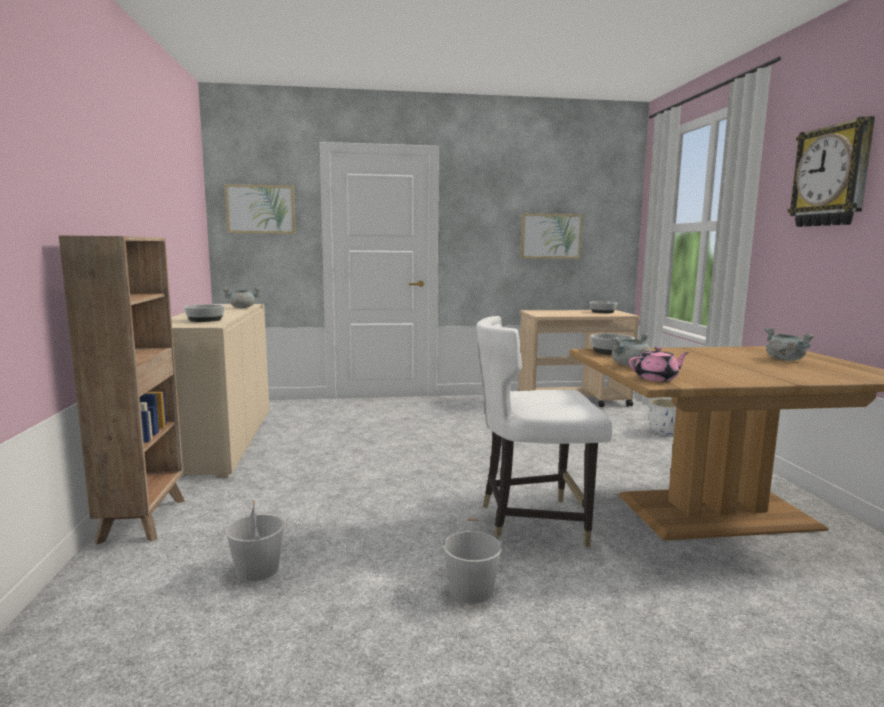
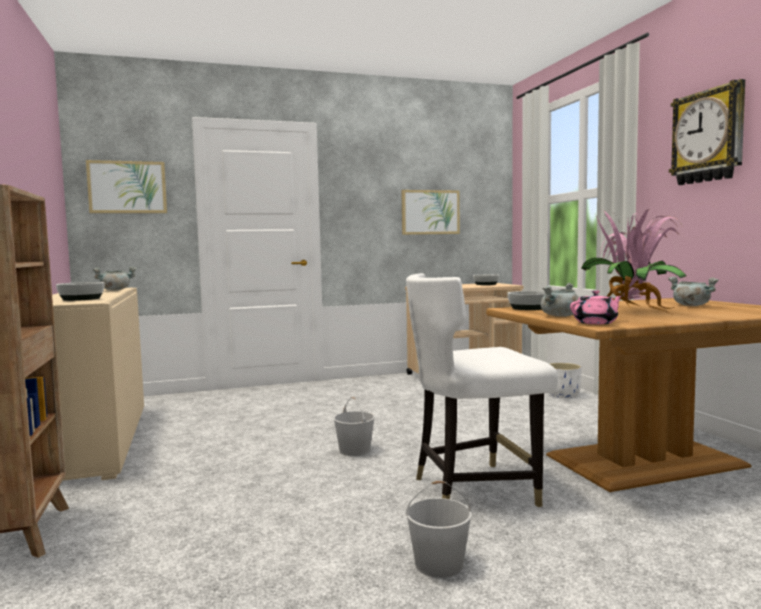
camera: 10 degrees left, 5 degrees down
(257, 569) = (183, 572): white bucket -> white bucket (354, 450)
(708, 365) = (630, 312): none -> potted plant

